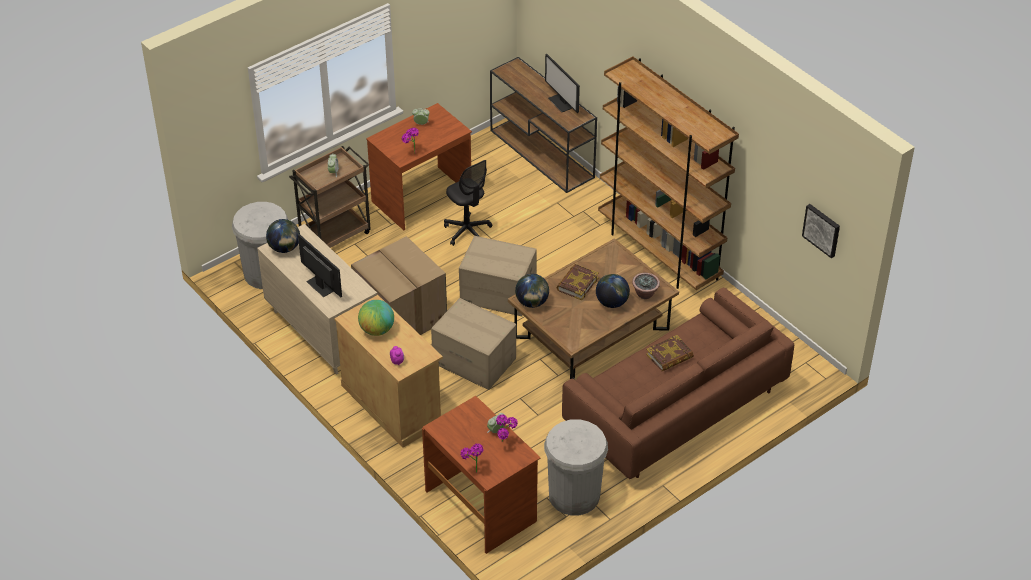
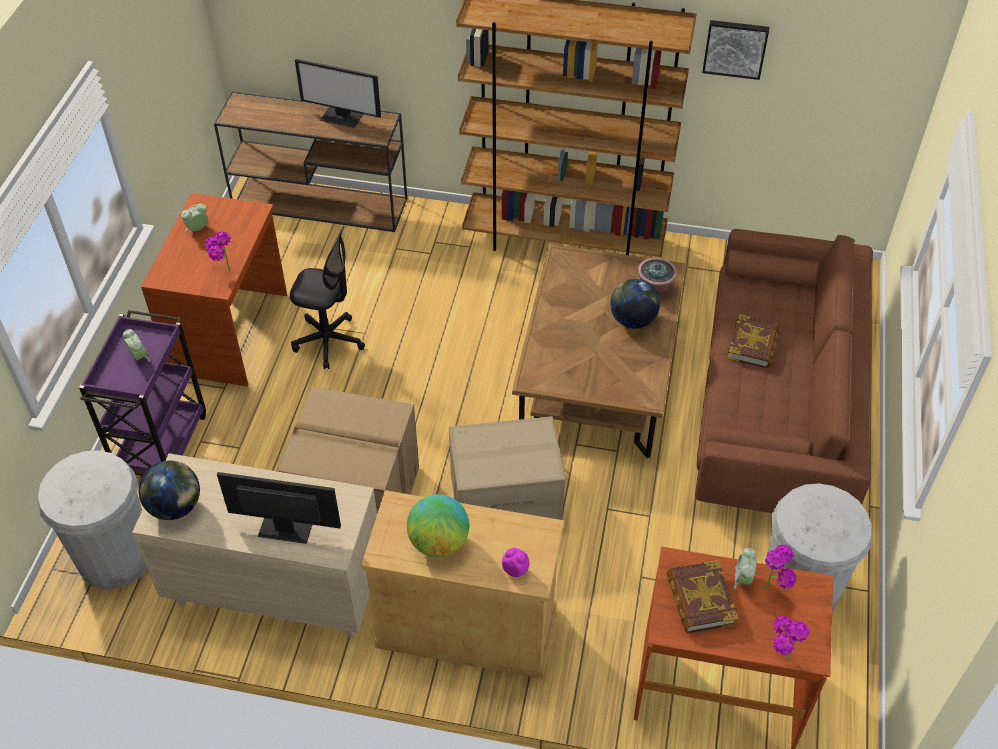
camera: 40 degrees left, 5 degrees up
(335, 234) = (162, 444): brown cart -> purple cart
(498, 293) = (443, 395): cardboard box -> none
(532, 302) = (546, 377): globe -> none
(577, 284) = (570, 322): book -> book (700, 600)
(822, 229) = (852, 87): picture -> picture (735, 48)

